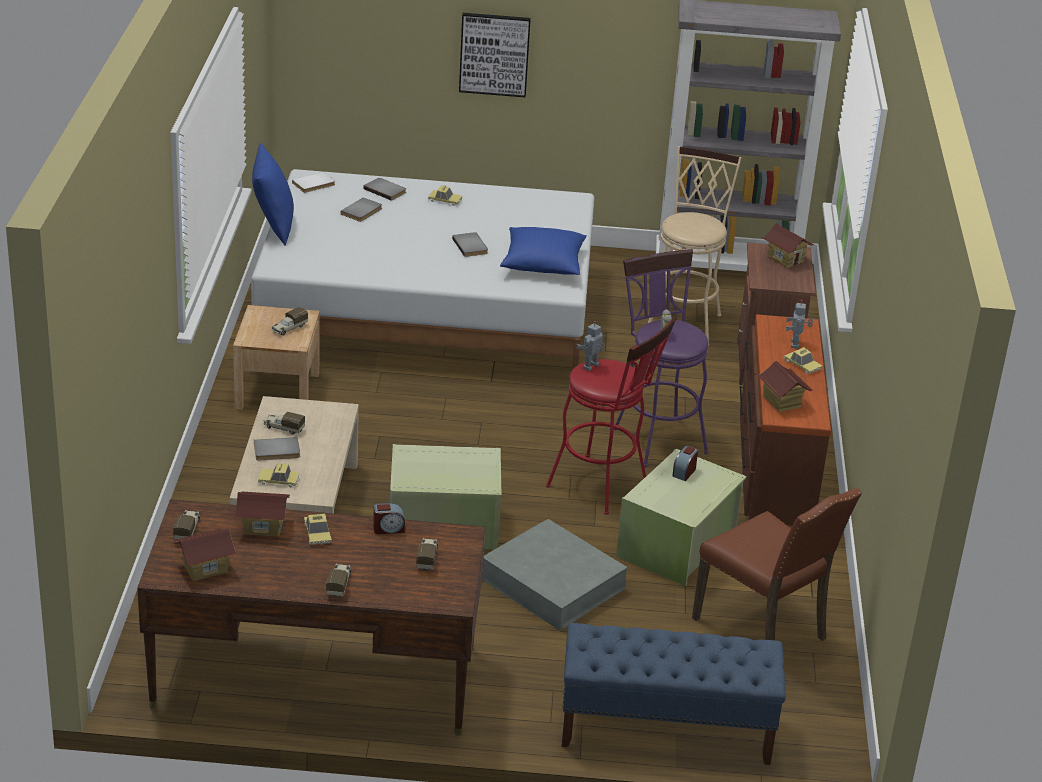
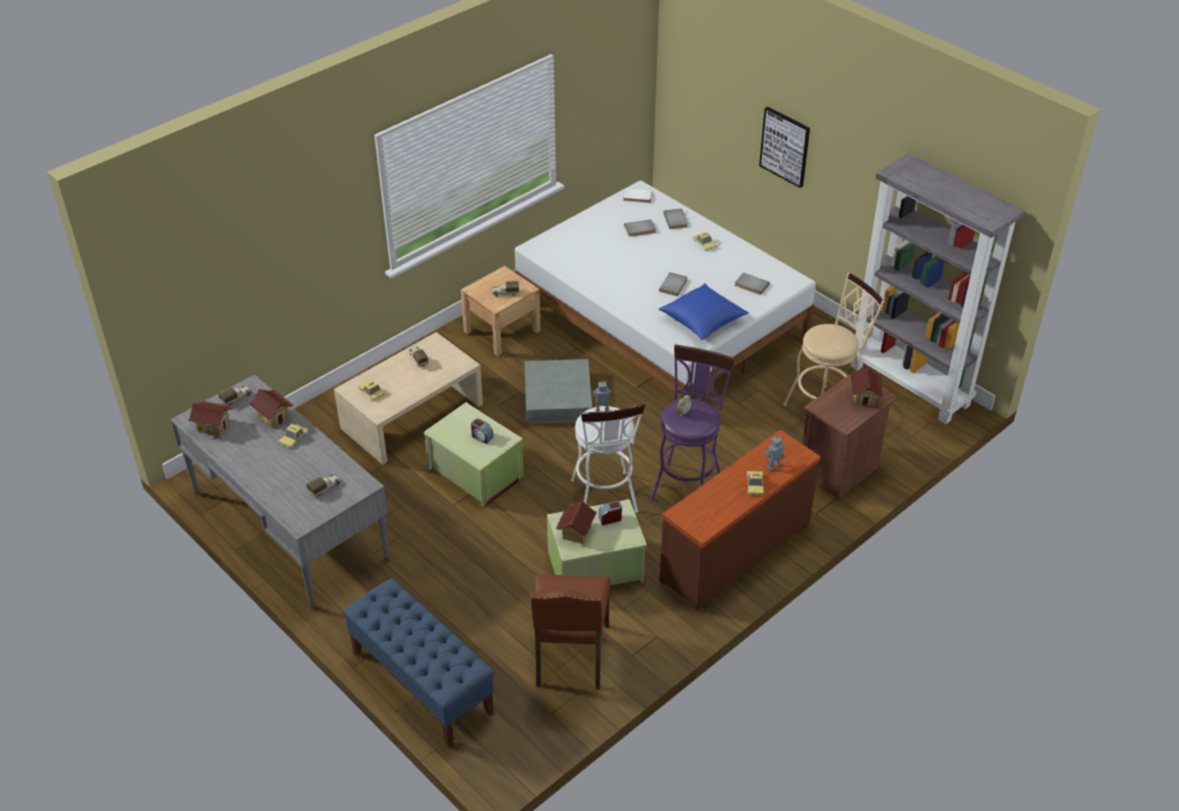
camera: 45 degrees right, 10 degrees up
(273, 226) = (572, 217): blue pillow -> none
(277, 451) = (395, 372): grey book -> grey book (751, 285)
(315, 677) = (289, 526): brown desk -> grey desk
(339, 585) = (260, 476): toy truck -> none
(388, 529) = (332, 456): alarm clock -> alarm clock (482, 437)
(552, 584) = (486, 547): grey storage box -> grey storage box (557, 397)
(604, 487) = (605, 500): red stool -> white stool
(781, 401) = (699, 504): toy house -> toy house (576, 532)

